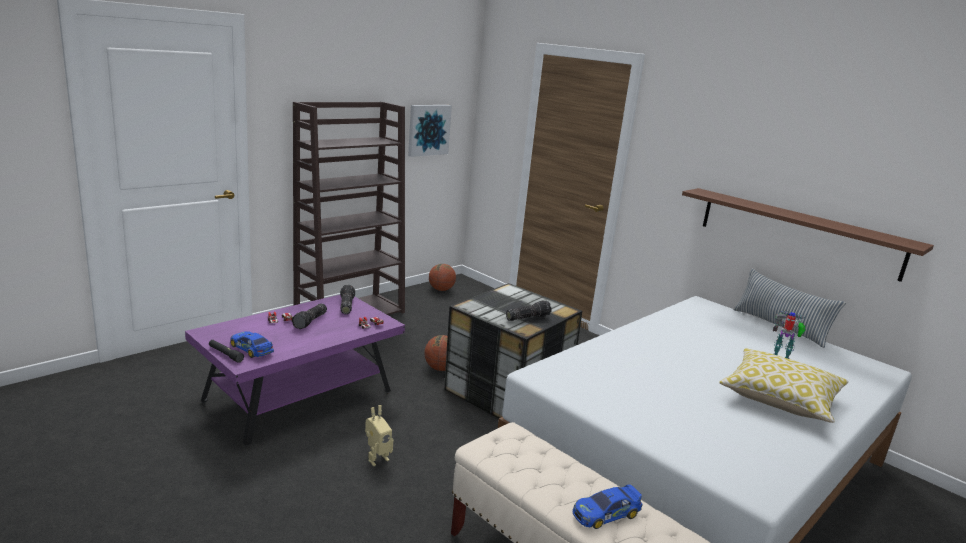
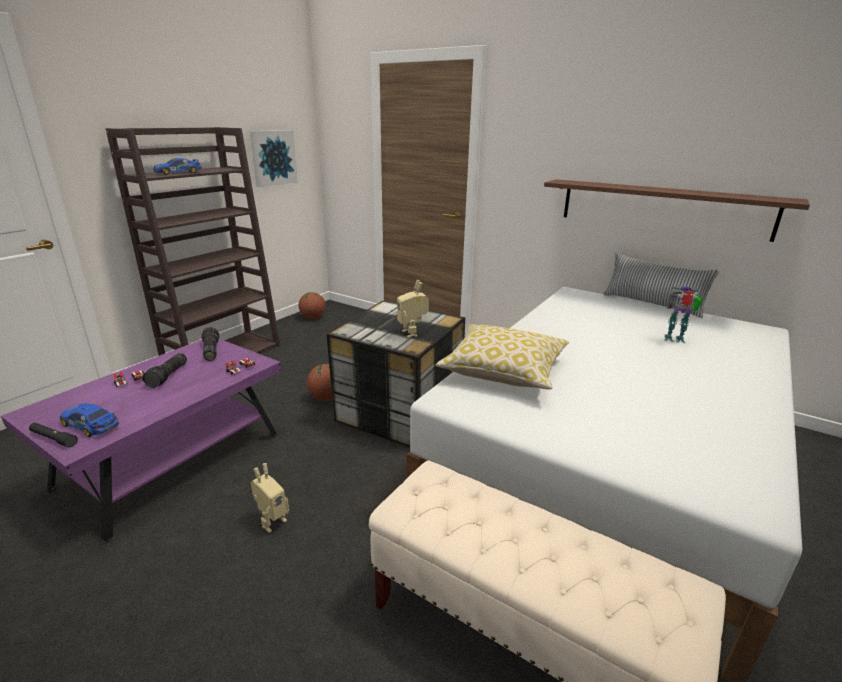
camera: 10 degrees left, 5 degrees up
(527, 317) = (412, 333): flashlight -> toy robot
(606, 513) = (582, 573): toy car -> toy car (178, 173)
(780, 399) = (700, 379): pillow -> pillow (504, 371)

